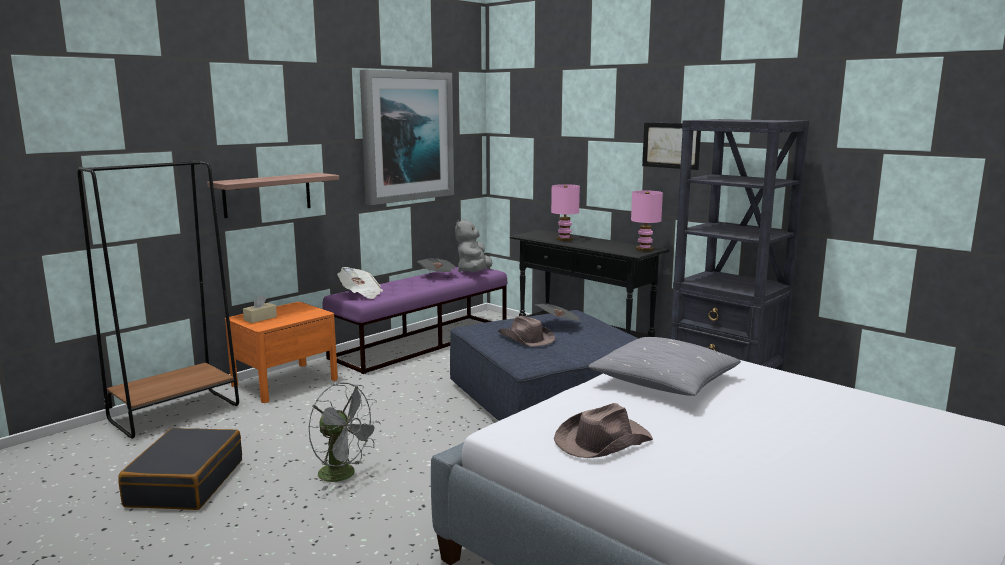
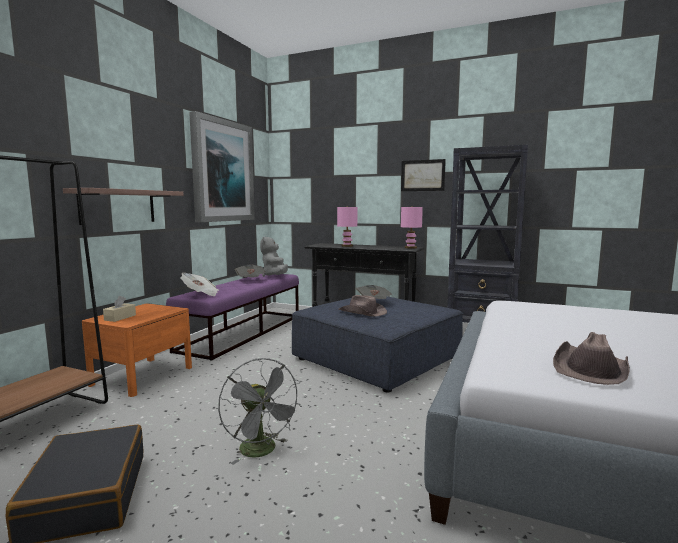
camera: 20 degrees left, 5 degrees down
(344, 475) = (262, 451): grey fan -> grey fan turned 45 degrees clockwise
(664, 382) = (544, 321): grey pillow -> none

